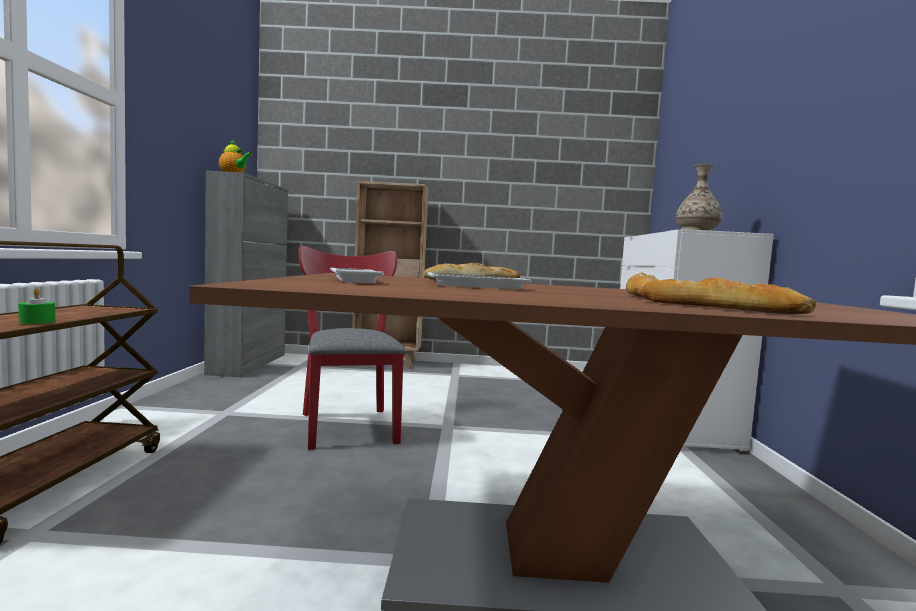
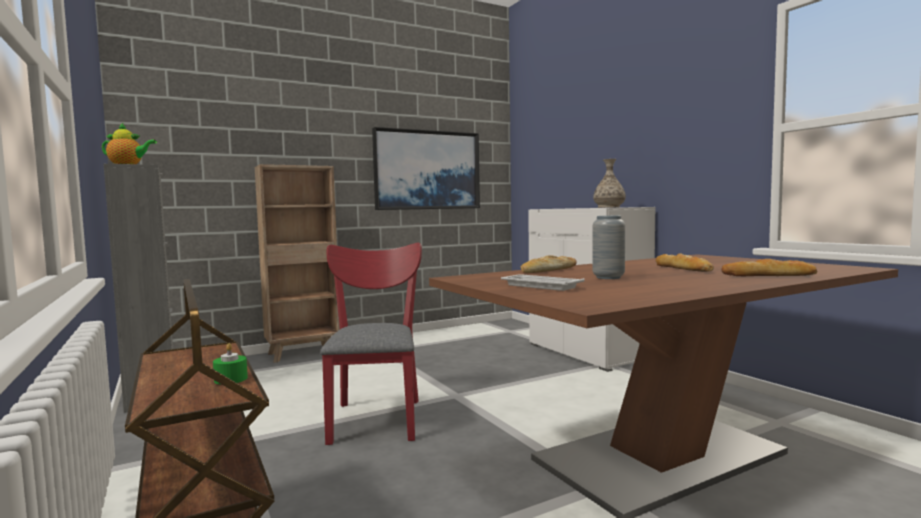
camera: 30 degrees left, 0 degrees up
(348, 424) = (376, 417): red chair -> red chair turned 45 degrees clockwise
(480, 286) = (608, 277): white tray -> grey vase
(542, 194) = (427, 170): none -> picture

